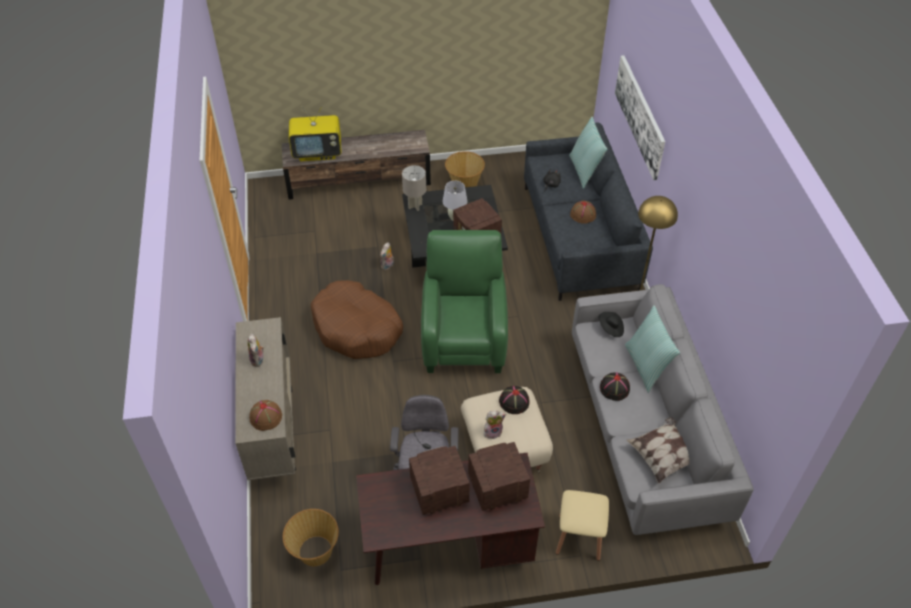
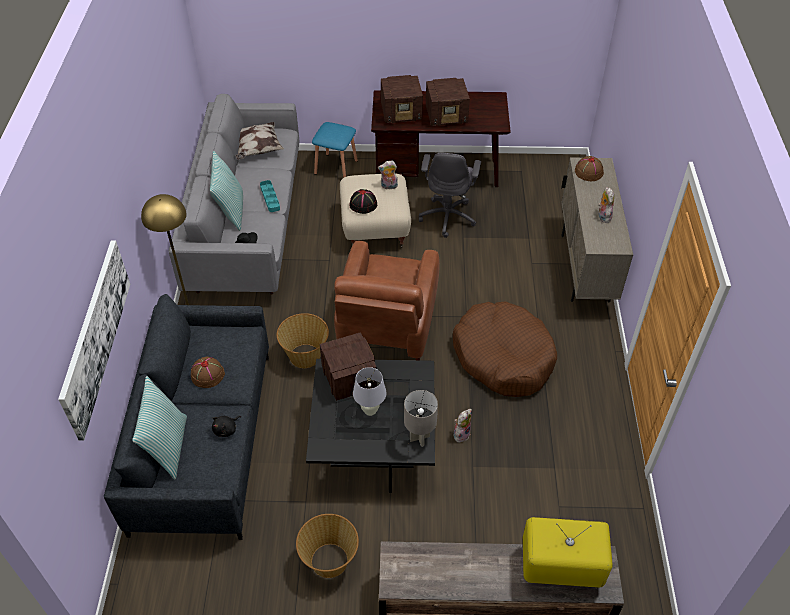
camera: 170 degrees left, 0 degrees up
(315, 551) = (541, 183): basket -> basket (305, 355)
(464, 336) = (386, 332): green armchair -> brown armchair
(579, 537) = (336, 167): beige stool -> blue stool
(614, 388) = (270, 198): black hat -> turquoise tray

